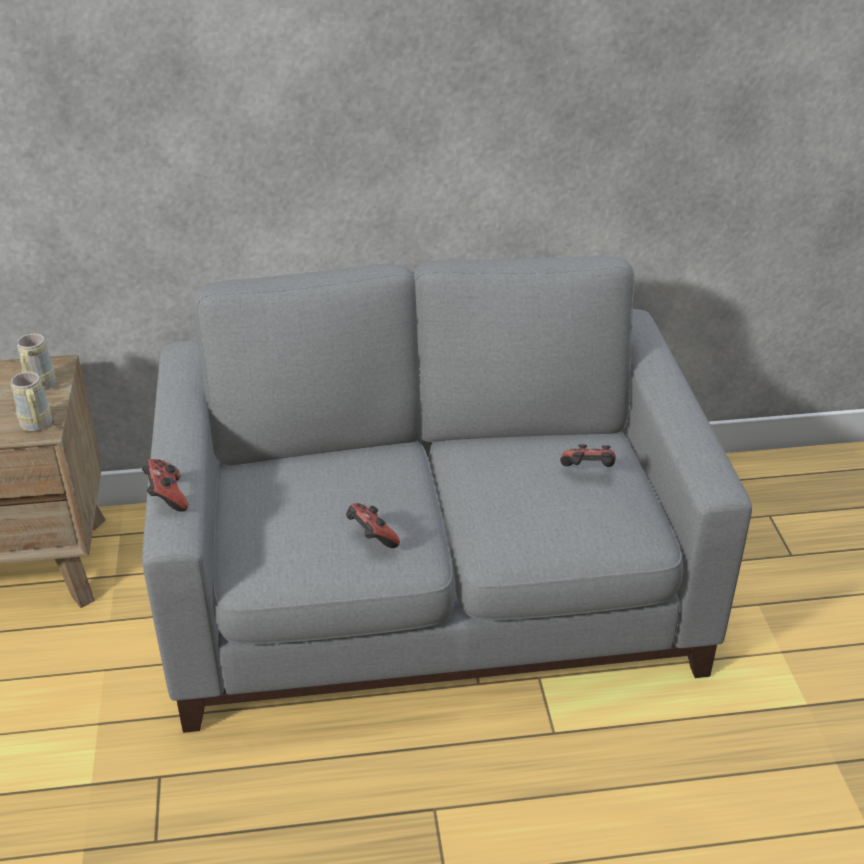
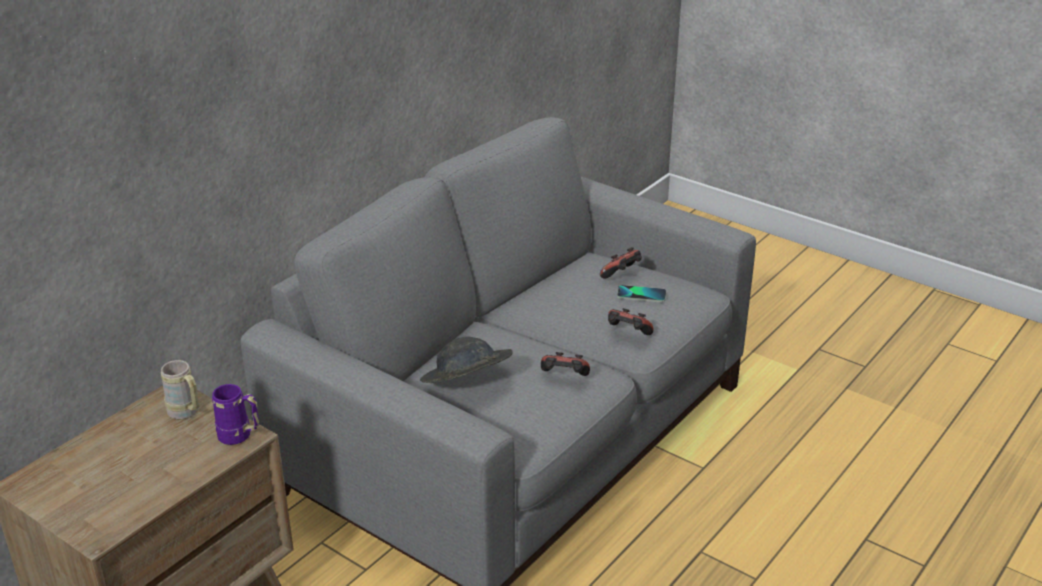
camera: 45 degrees left, 5 degrees down
(37, 426) = (240, 437): beige mug -> purple mug
(167, 497) = (437, 416): game controller -> game controller (627, 334)
(294, 493) = (466, 385): none -> grey hat
(571, 502) = (641, 295): none -> phone

